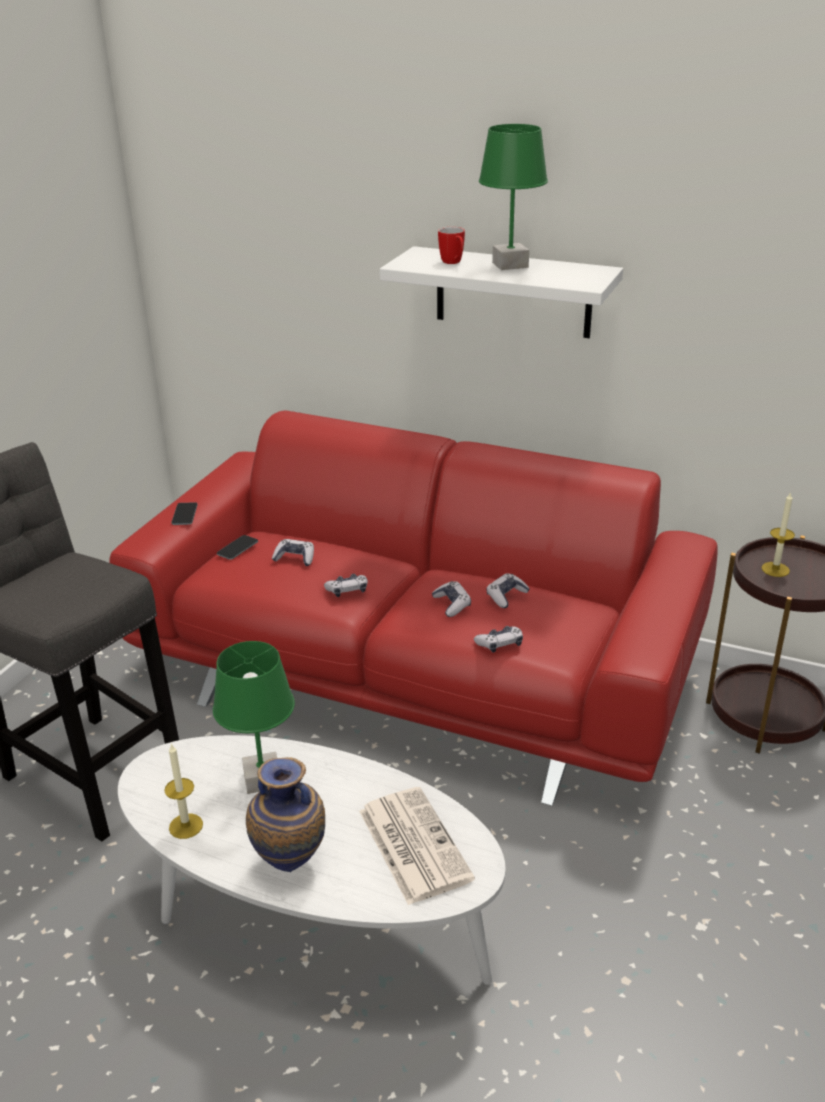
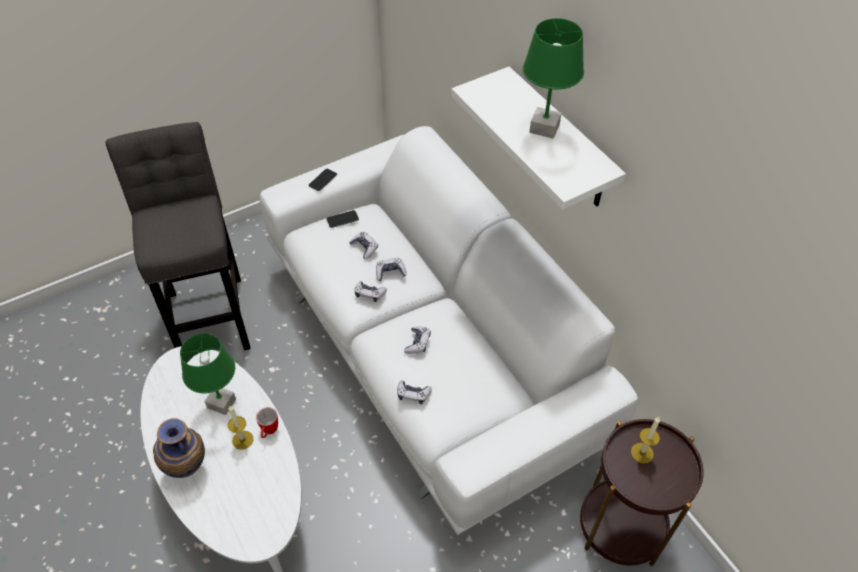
camera: 35 degrees right, 20 degrees up
(186, 826) = (163, 409): candle -> candle (242, 440)
(412, 844) = (253, 498): newspaper -> none
(417, 676) = (430, 353): red sofa -> white sofa
(453, 263) = (508, 105): mug -> mug (269, 432)
(506, 596) = (457, 356): game controller -> game controller (390, 272)

